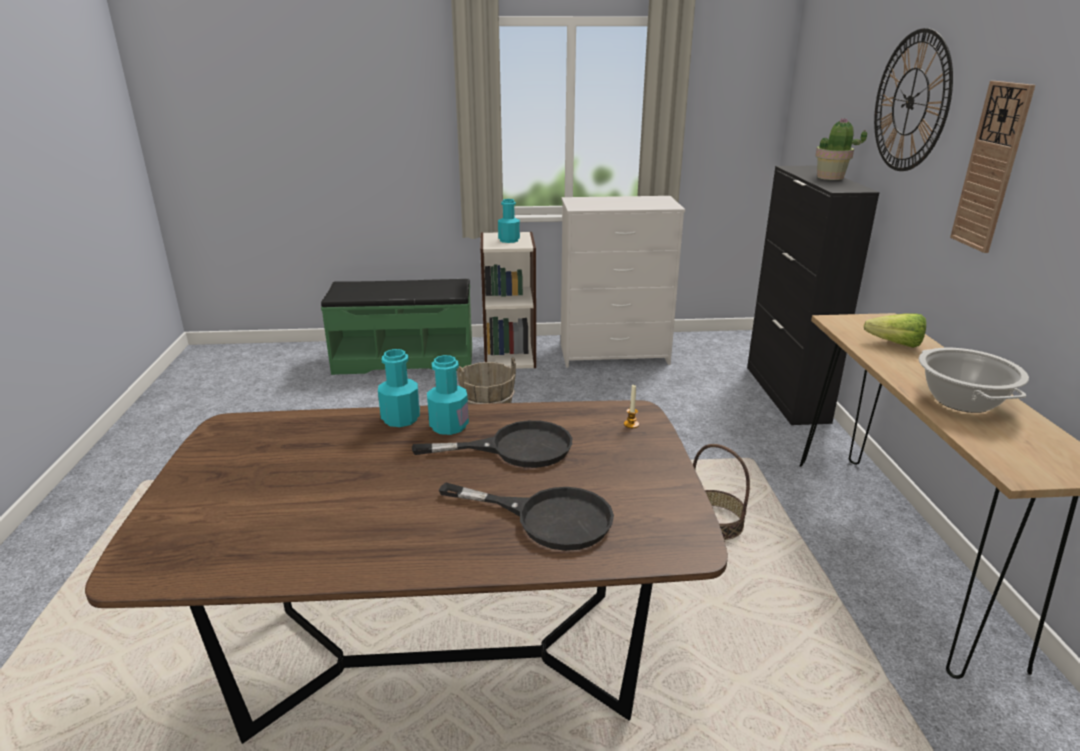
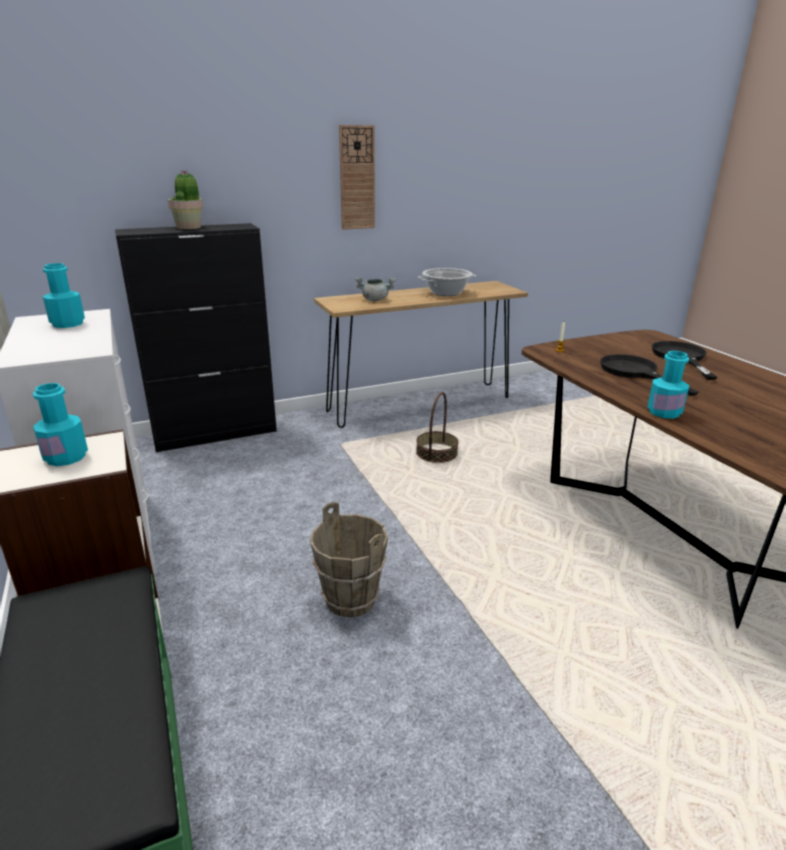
camera: 110 degrees left, 0 degrees up
(449, 426) = (644, 395): turquoise bottle -> turquoise bottle (68, 324)
(890, 343) = (375, 300): lettuce -> grey cooking pot
(910, 102) = (250, 147): wall clock -> none

